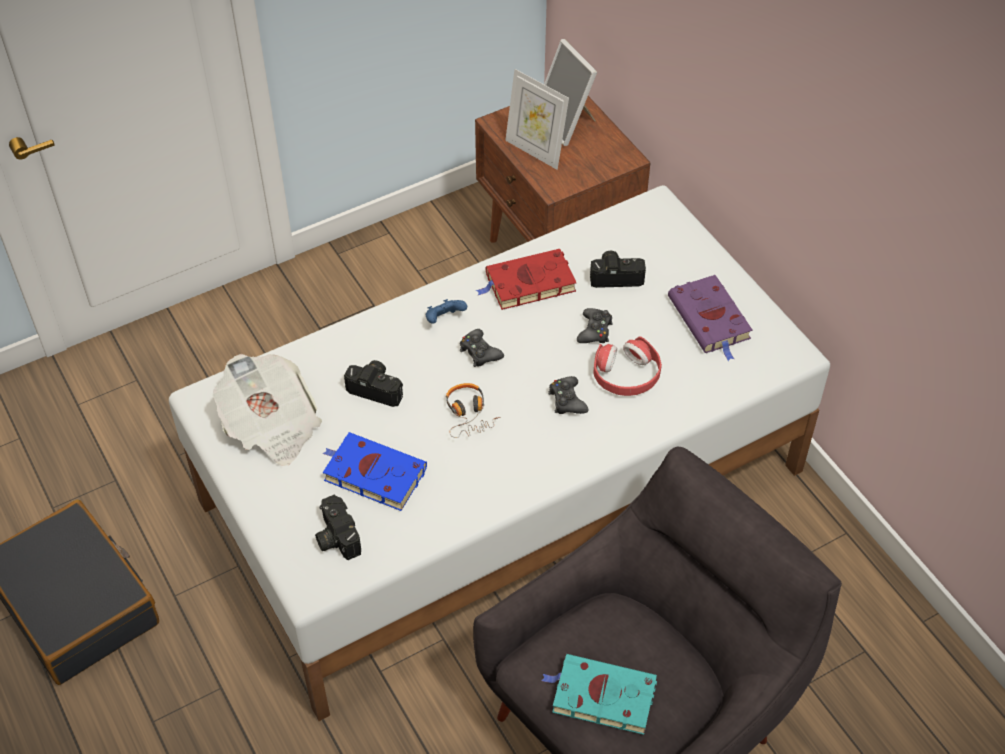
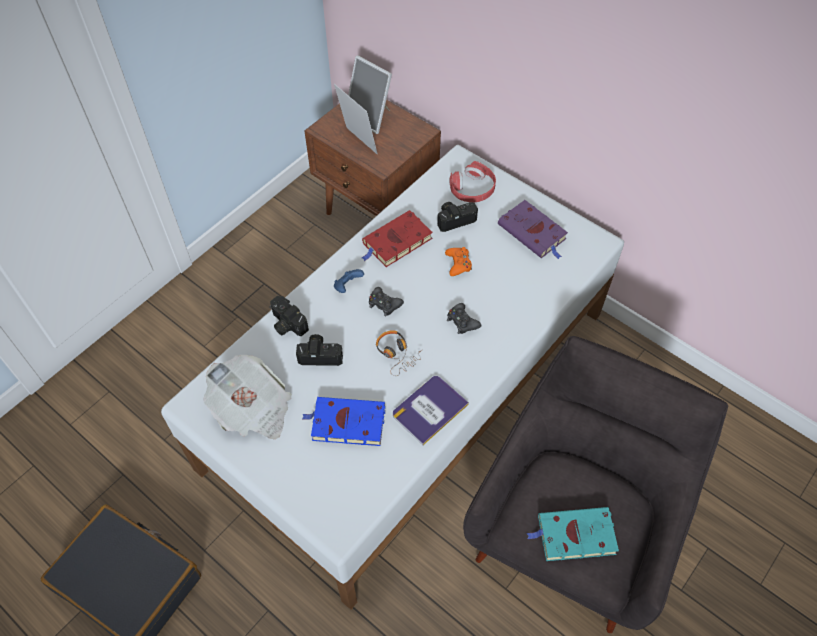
camera: 20 degrees left, 5 degrees up
(335, 537) = (339, 483): camera -> camera (286, 324)
(479, 489) = (429, 409): none -> book
(535, 151) = (357, 143): picture frame -> picture frame turned 150 degrees counterclockwise
(595, 331) = (458, 264): black game controller -> orange game controller
(626, 375) = (494, 290): red headphones -> red headphones (472, 189)

